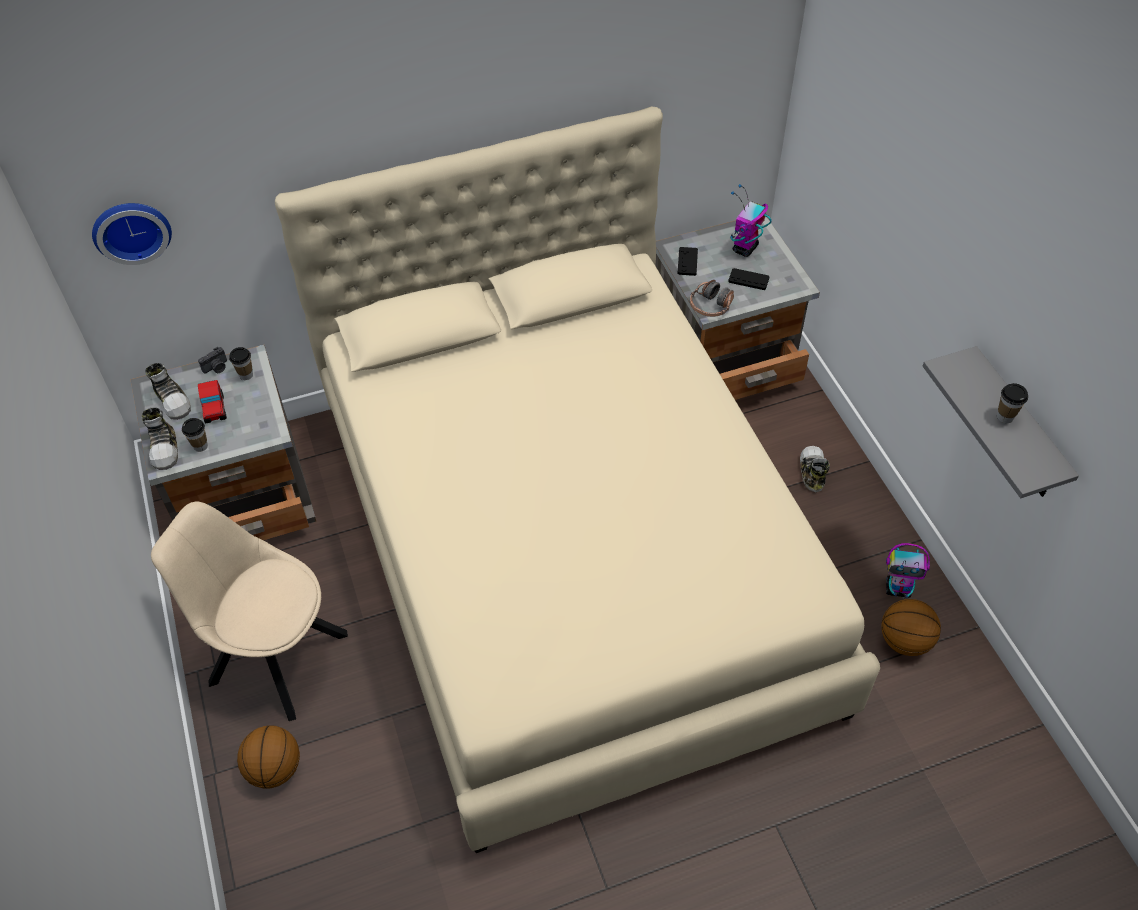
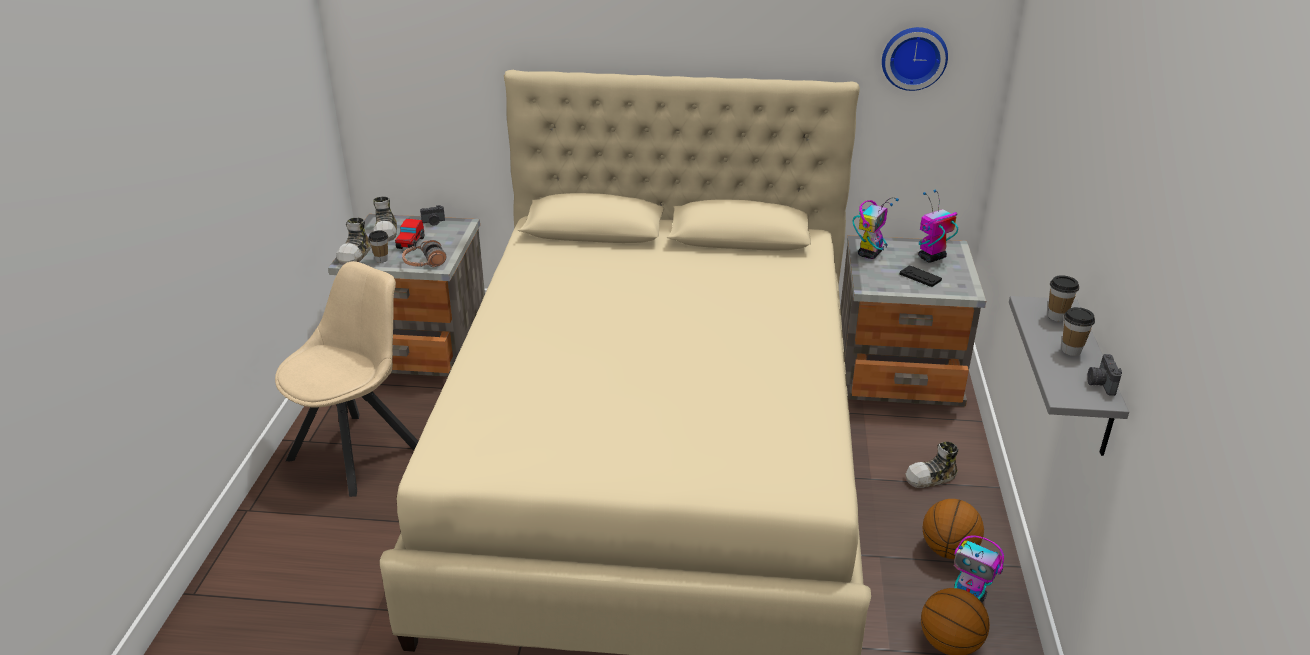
camera: 25 degrees right, 20 degrees down
(131, 229) = (396, 73): wall clock -> wall clock (914, 57)
(246, 375) = (450, 231): cup -> cup (1057, 317)
(275, 656) = (357, 451): beige chair -> beige chair turned 75 degrees clockwise
(275, 768) = (294, 524): basketball -> basketball (948, 550)
(687, 262) = (870, 253): black game controller -> toy robot
(710, 306) = (870, 284): headphones -> headphones (424, 263)
(811, 472) = (931, 477): shoe -> shoe turned 135 degrees counterclockwise
(1044, 450) = (1100, 384): none -> camera

